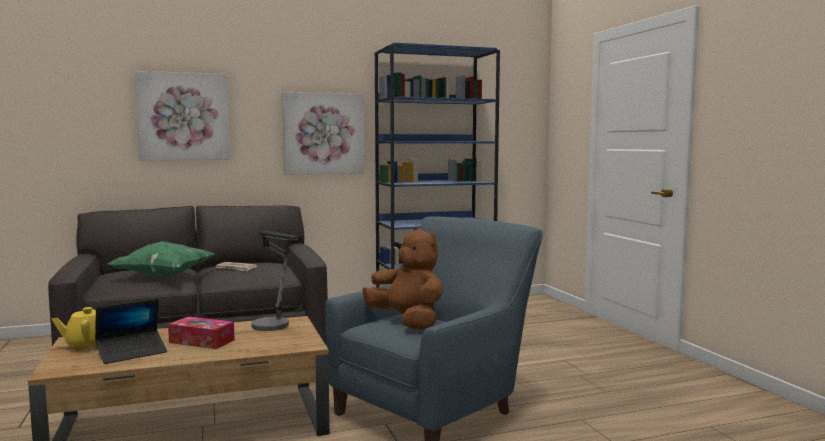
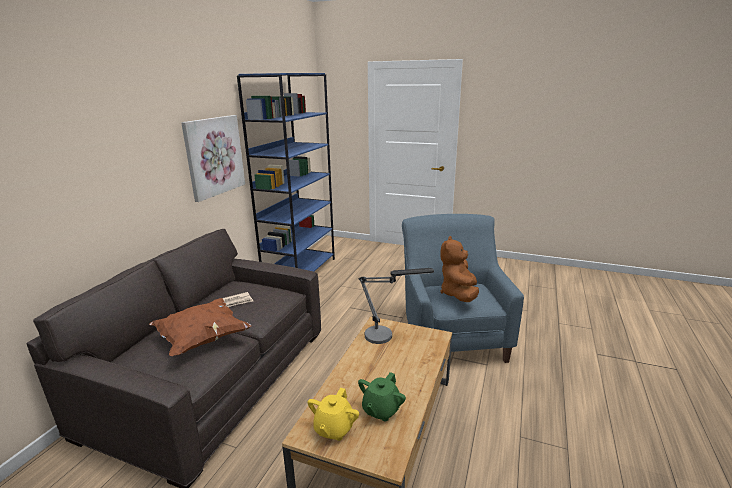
camera: 50 degrees left, 15 degrees up
(132, 353) = (381, 410): laptop -> green teapot
(163, 276) = (202, 339): green pillow -> brown pillow
(183, 116) = (102, 166): picture -> none
(202, 341) = (385, 372): tissue box -> none
(407, 322) = (459, 294): brown plush toy -> brown plush toy turned 75 degrees counterclockwise

